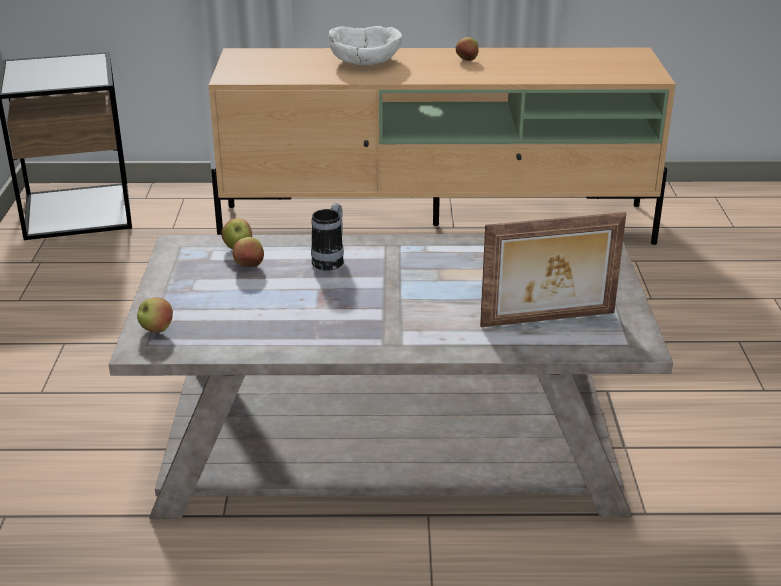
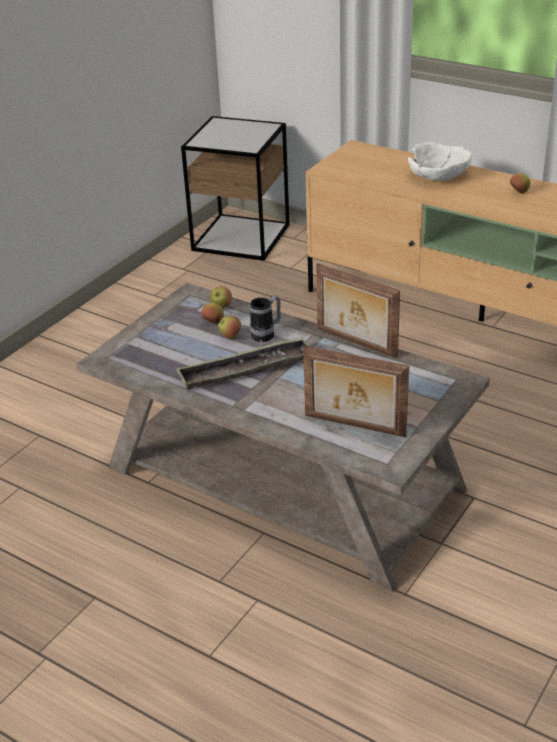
camera: 35 degrees right, 5 degrees up
(156, 330) = (120, 350): apple -> apple (230, 336)
(350, 303) = (245, 370): none -> tray
(445, 241) = (355, 343): none -> picture frame

